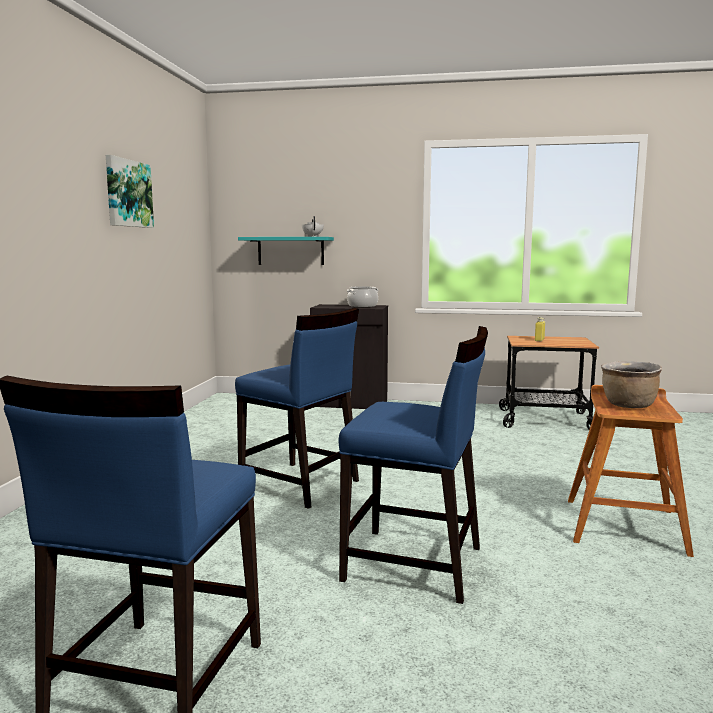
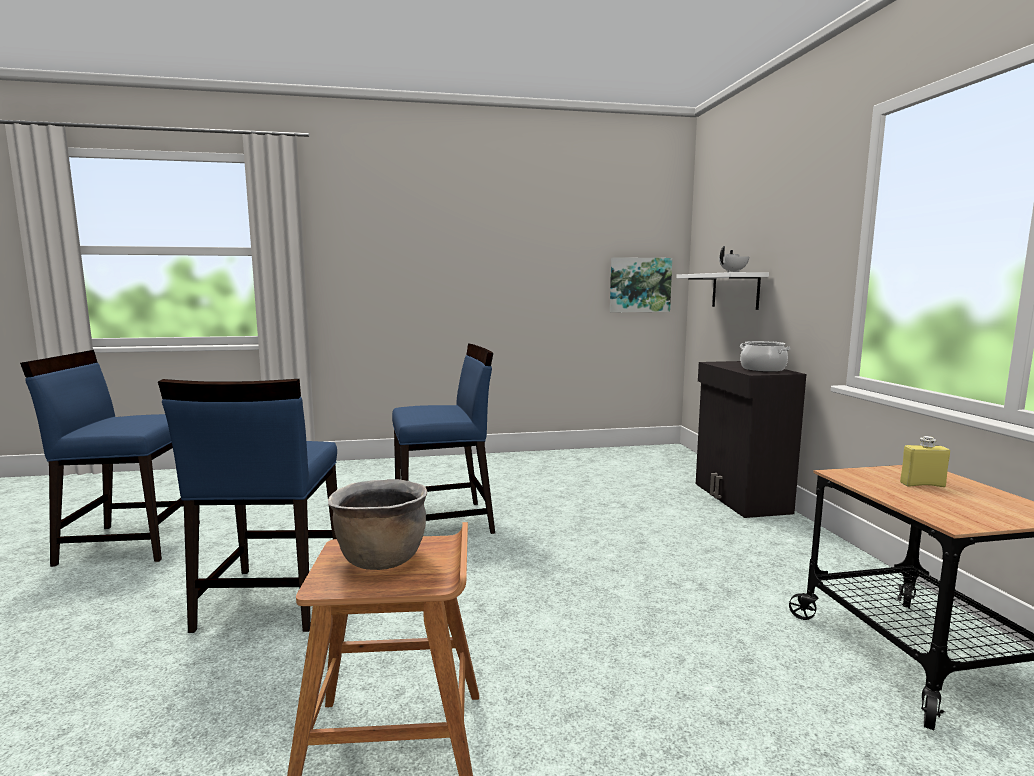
camera: 70 degrees right, 0 degrees up
(128, 193) = (524, 239): picture -> picture (639, 285)
(290, 251) = (735, 290): turquoise shelf -> white shelf
(300, 485) = (444, 522): blue chair -> blue chair turned 120 degrees counterclockwise

